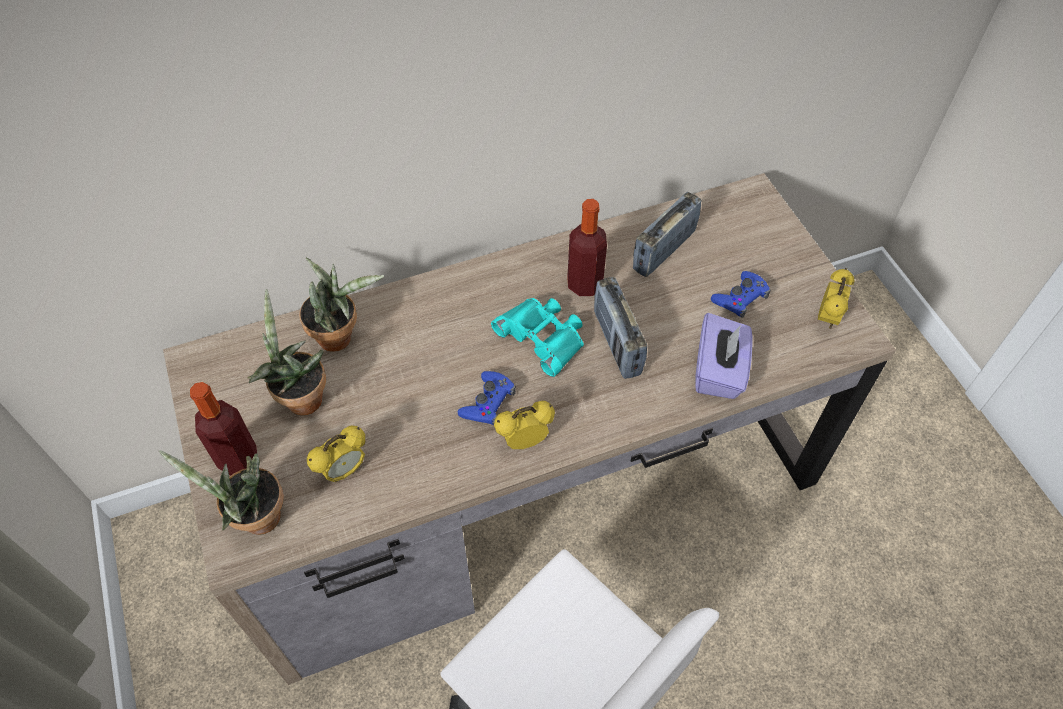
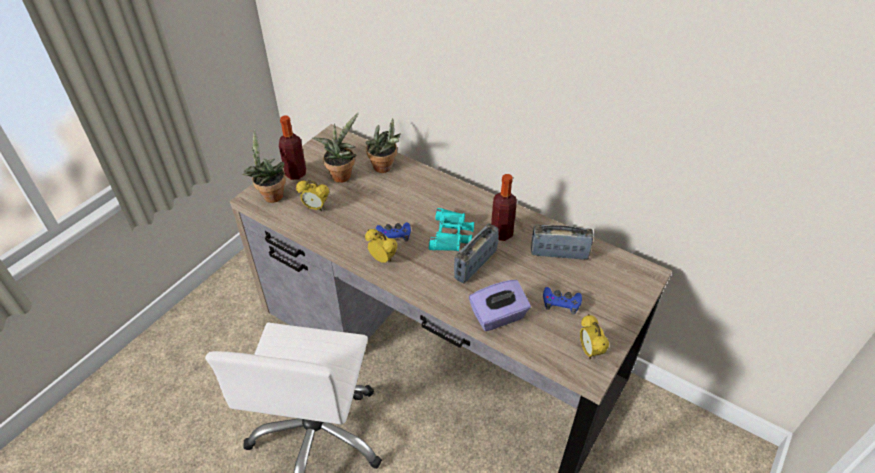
camera: 55 degrees right, 10 degrees down
(827, 318) = (589, 351): alarm clock -> alarm clock turned 90 degrees clockwise

